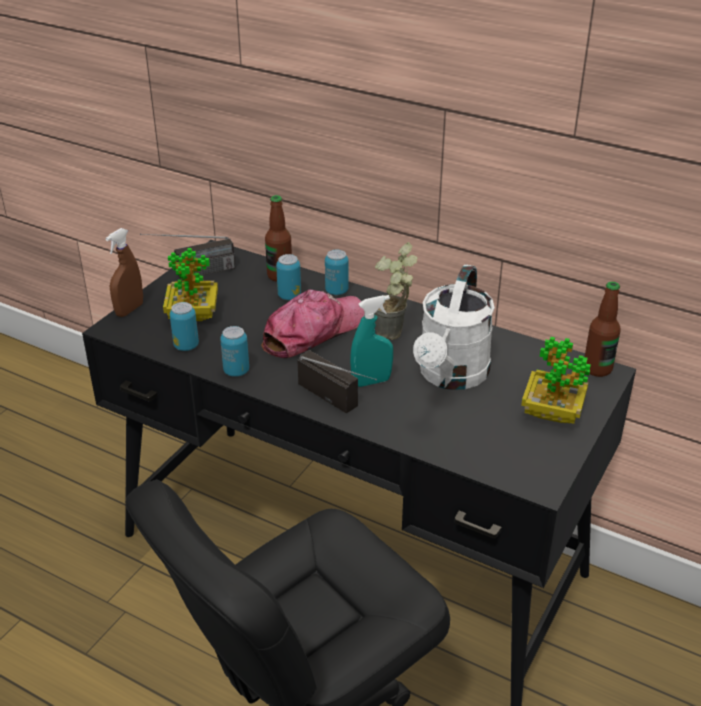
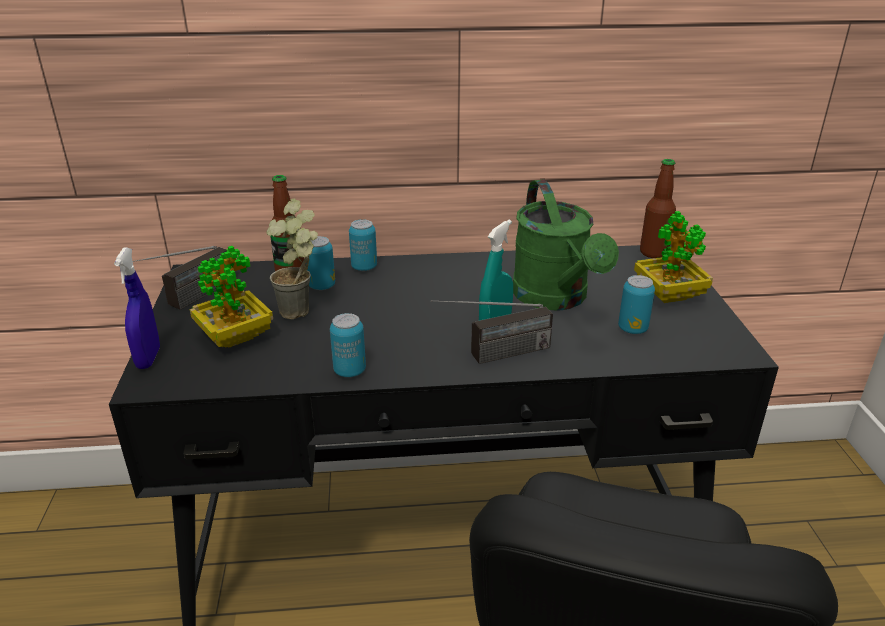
camera: 35 degrees left, 5 degrees down
(129, 310) = (148, 358): brown spray bottle -> blue spray bottle
(186, 346) = (262, 368): can -> can (632, 329)
(312, 331) = (384, 307): cap -> none
(342, 402) = (492, 356): radio -> radio turned 150 degrees clockwise
(394, 337) = (466, 286): potted plant -> potted plant (303, 314)
(450, 376) = (555, 299): white watering can -> green watering can

